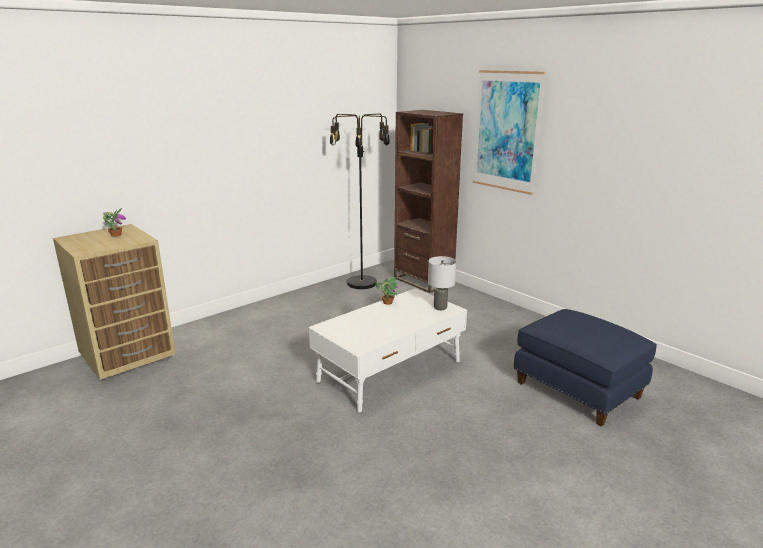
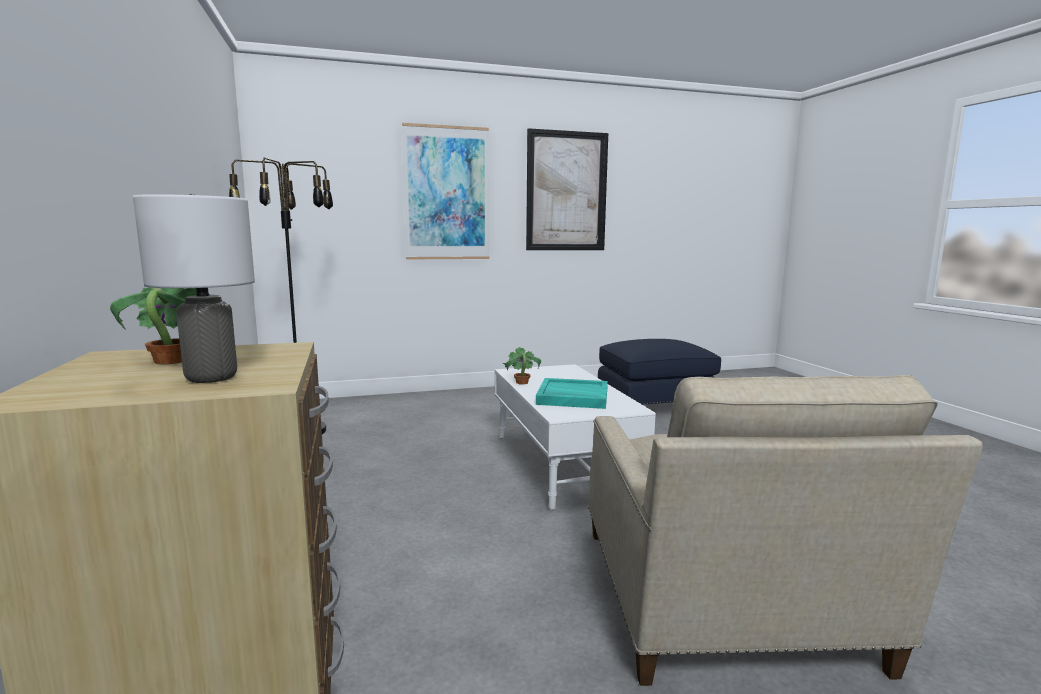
camera: 65 degrees left, 10 degrees down
(241, 457) = (721, 600): none -> beige armchair
(369, 323) = (572, 397): none -> turquoise tray
(423, 281) = (359, 404): brown bookcase -> none
(440, 307) = (561, 369): white table lamp -> white table lamp (210, 377)
(616, 138) = (567, 191): none -> picture

